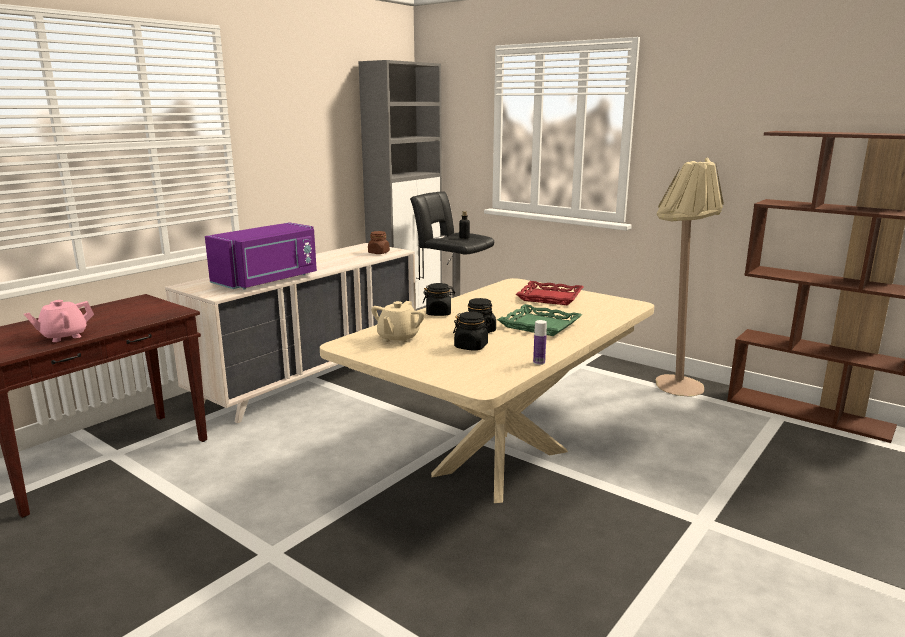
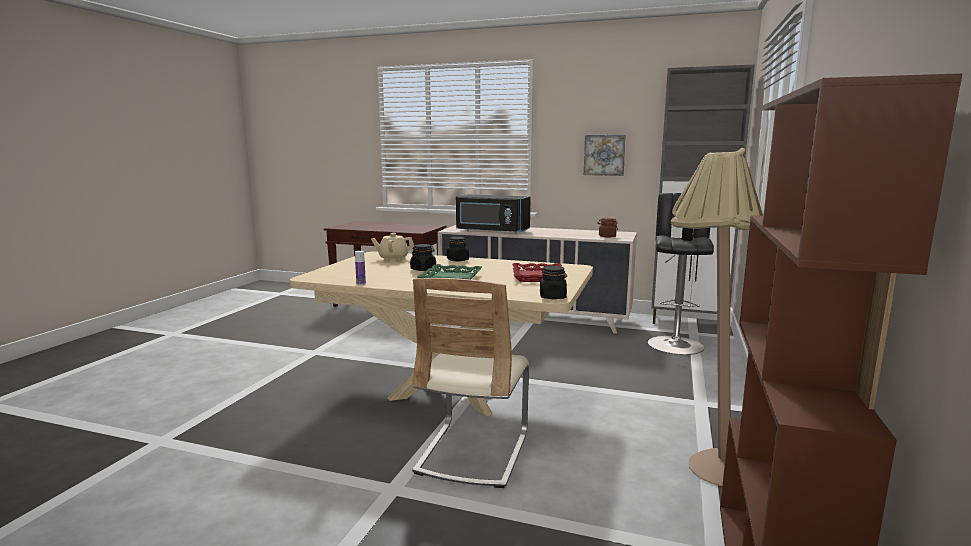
camera: 70 degrees right, 5 degrees down
(64, 336) = (366, 228): pink teapot -> none
(268, 280) = (491, 231): purple microwave -> black microwave
(311, 158) = (604, 155): none -> picture
(471, 346) = (386, 270): black jar -> black jar (552, 297)
(640, 471) = (473, 452): none -> beige chair

